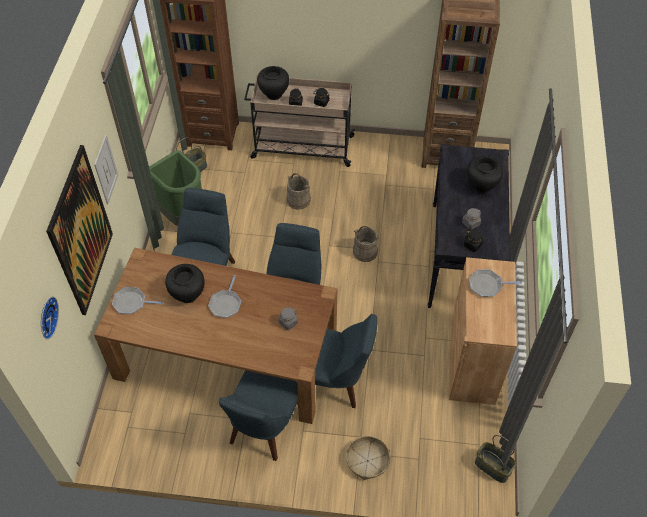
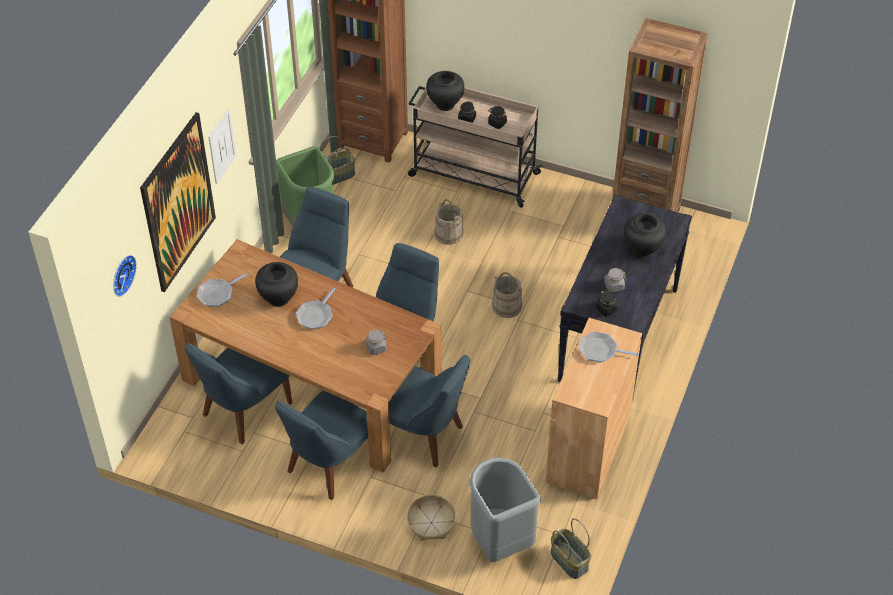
camera: 15 degrees right, 5 degrees down
(132, 303) = (217, 294): frying pan -> frying pan turned 60 degrees counterclockwise
(175, 395) = (243, 411): none -> blue chair
(430, 464) = (499, 542): none -> grey trash can

